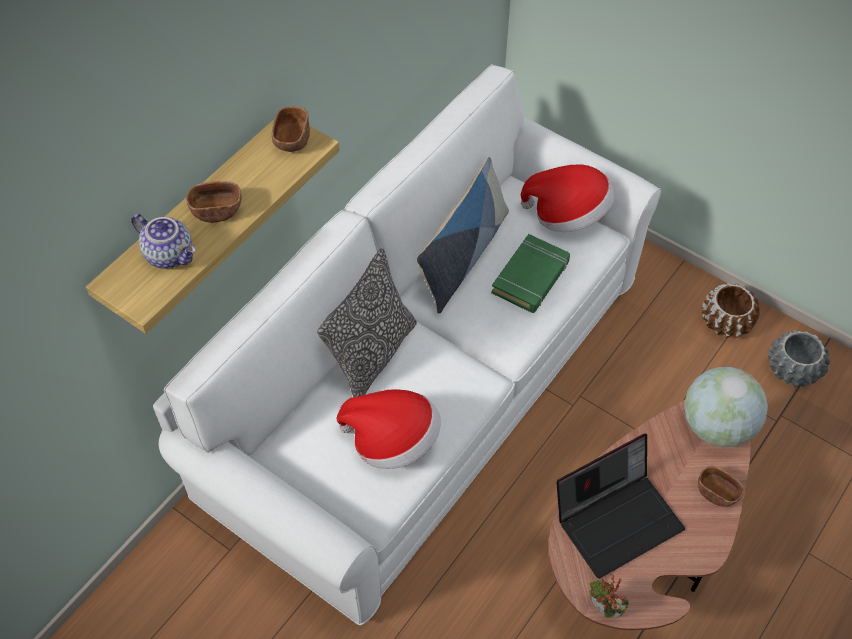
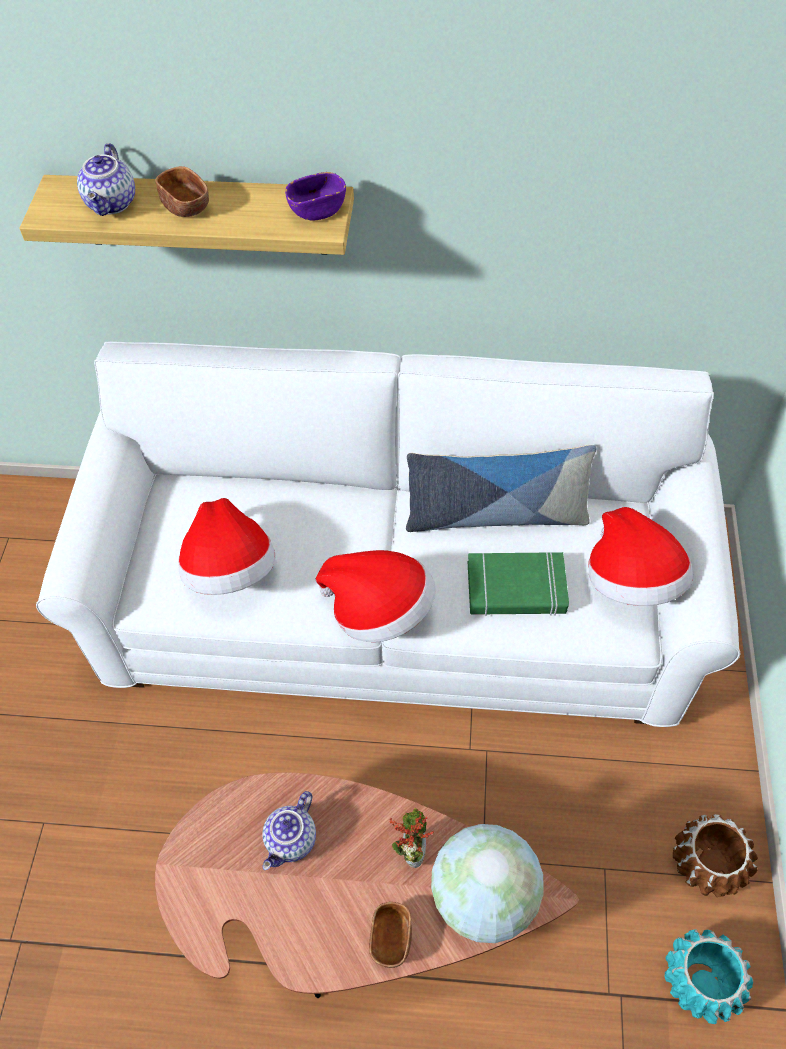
camera: 60 degrees right, 0 degrees up
(292, 140) = (317, 210): brown bowl -> purple bowl
(372, 356) = (317, 504): pillow -> none
(493, 364) = (379, 610): none -> hat
(602, 611) = (169, 880): potted plant -> potted plant (411, 849)
(617, 518) = (292, 841): laptop -> teapot
(793, 369) = (701, 982): grey planter -> turquoise planter

